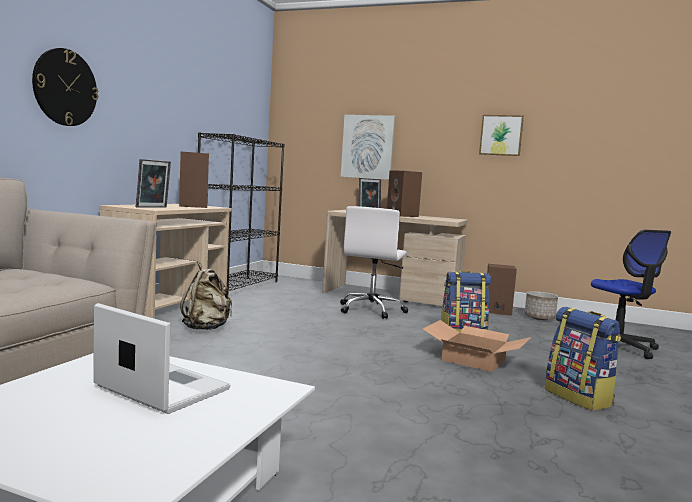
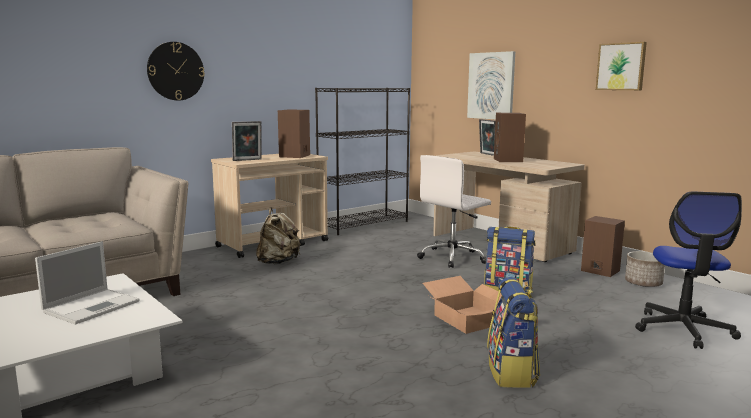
camera: 30 degrees right, 5 degrees up
(160, 387) = (93, 306): laptop -> laptop turned 60 degrees clockwise

